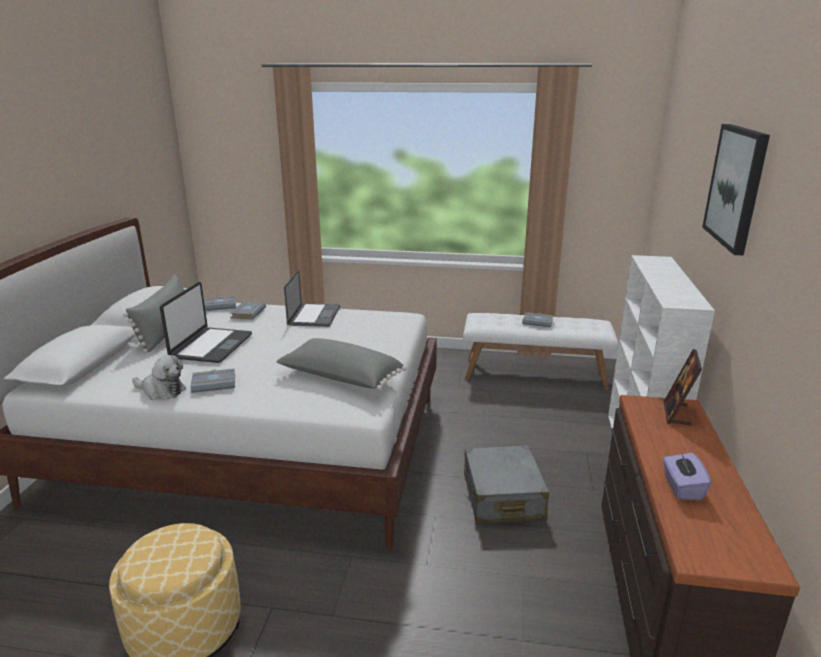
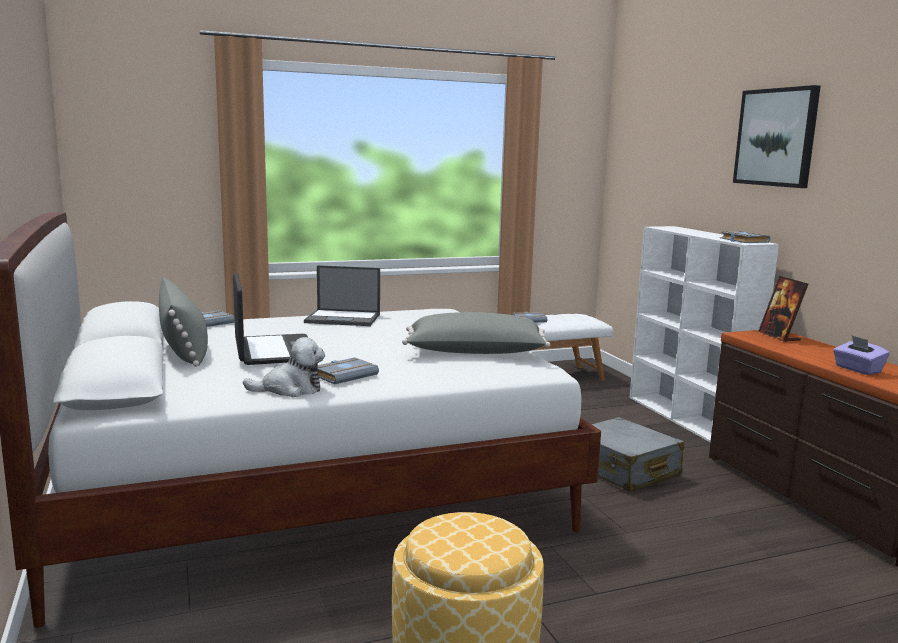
camera: 30 degrees left, 10 degrees down
(247, 313) = (258, 325): grey book -> grey book (742, 241)
(314, 315) = (344, 318): laptop -> laptop turned 120 degrees clockwise

